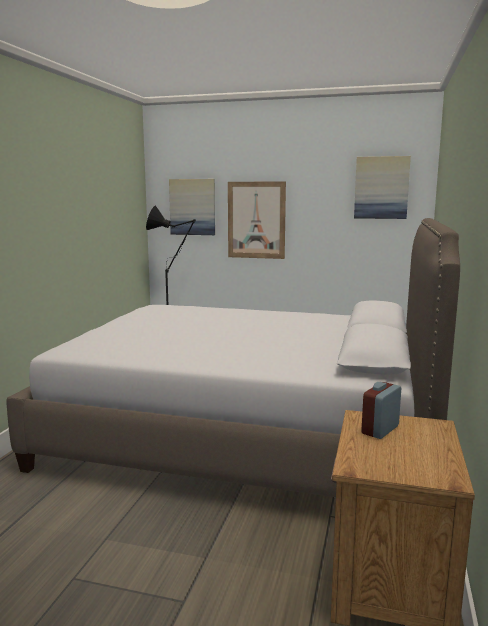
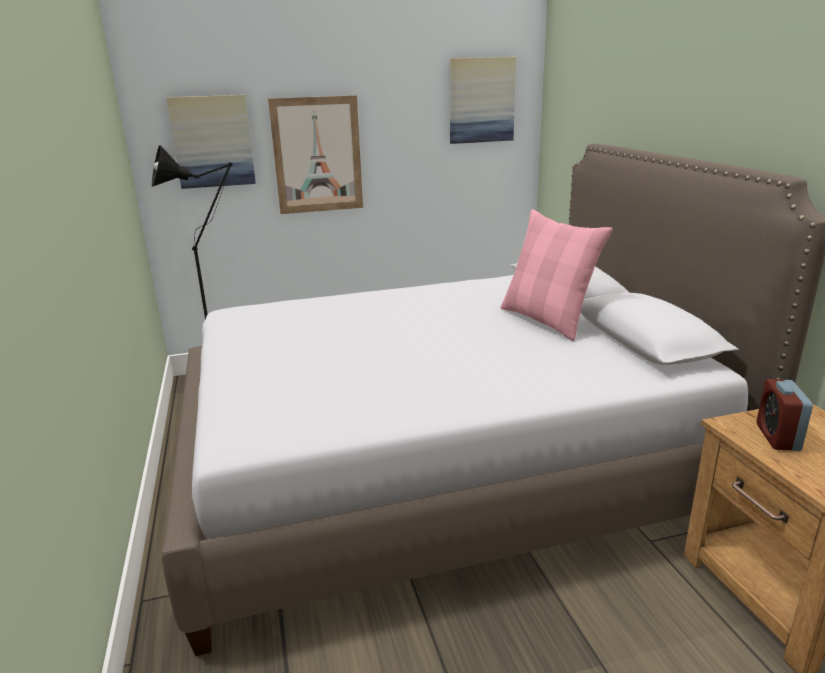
camera: 30 degrees left, 10 degrees up
(325, 338) = (547, 320): none -> pink pillow

